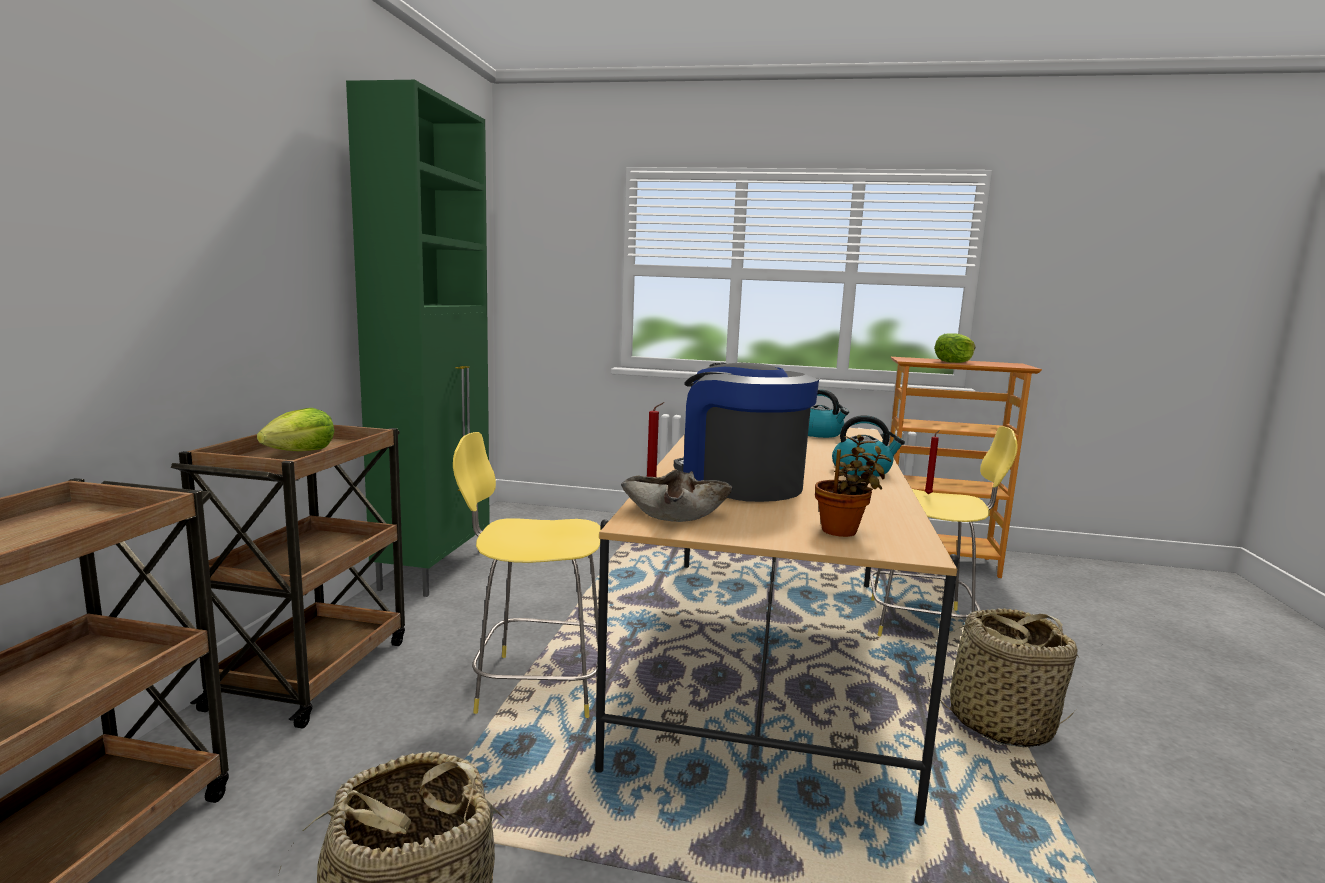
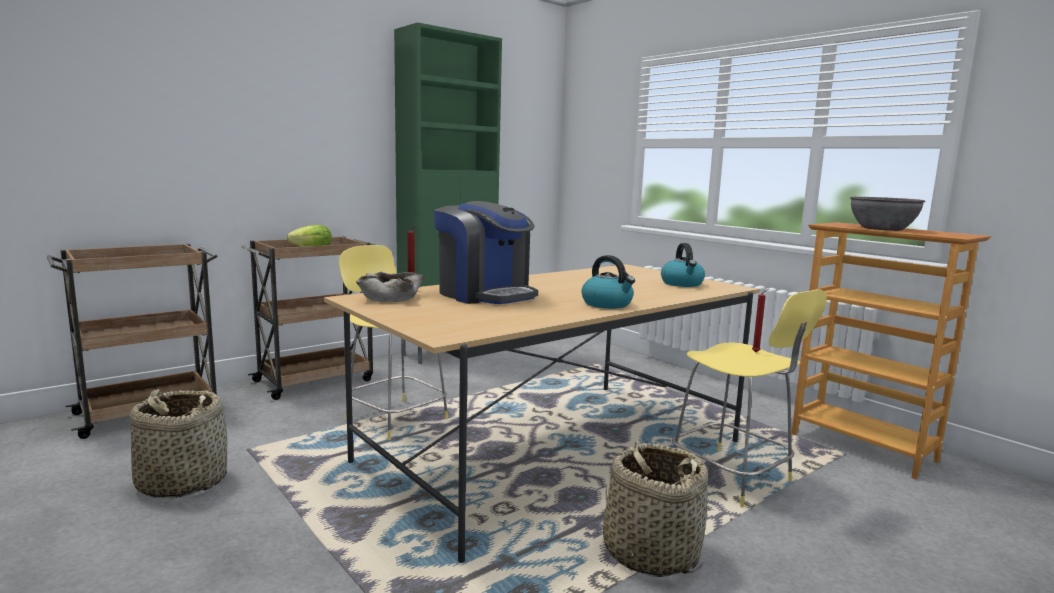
camera: 40 degrees right, 0 degrees up
(739, 483) = (485, 295): coffee machine -> coffee machine turned 135 degrees clockwise
(843, 531) = (444, 322): potted plant -> none
(953, 362) = (882, 228): lettuce -> grey bowl

